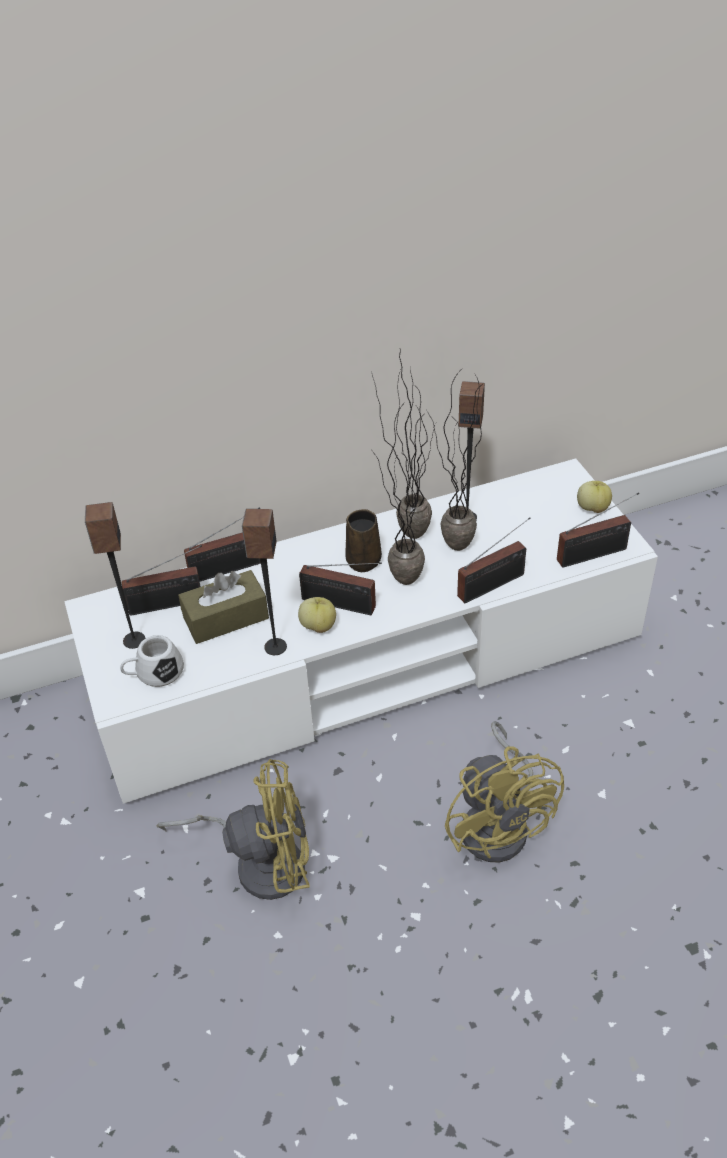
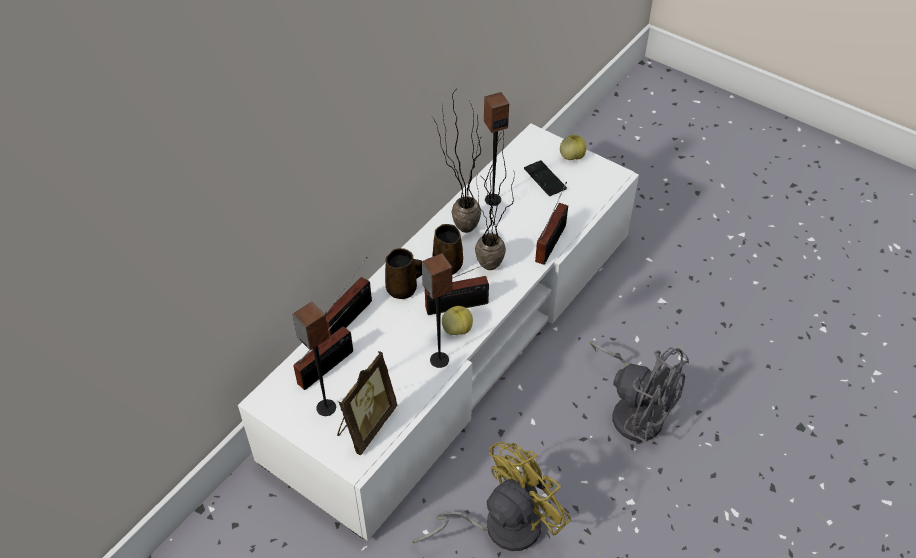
camera: 35 degrees left, 5 degrees up
(154, 673) = (365, 425): white mug -> picture frame
(226, 618) = (383, 356): brown tissue box -> none
(301, 565) = (403, 289): none -> brown mug
(450, 552) = (503, 230): potted plant -> none
(500, 823) = (634, 410): yellow fan -> grey fan
(541, 519) = (544, 179): none -> phone
(595, 554) = (600, 190): radio -> none

